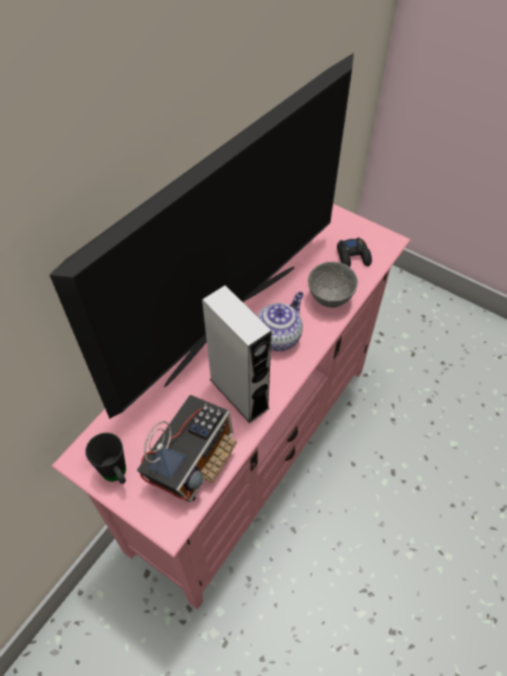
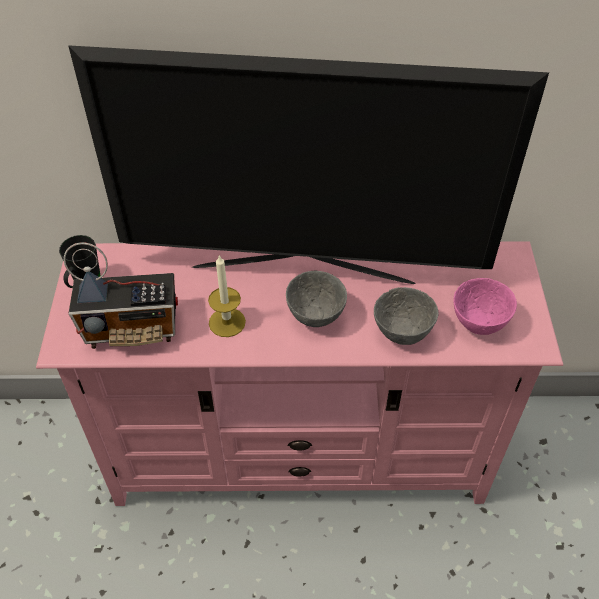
camera: 55 degrees right, 5 degrees down
(239, 393) = (227, 322): grey speaker -> candle
(278, 336) = (316, 316): teapot -> grey bowl
(353, 257) = (479, 324): black game controller -> pink bowl

